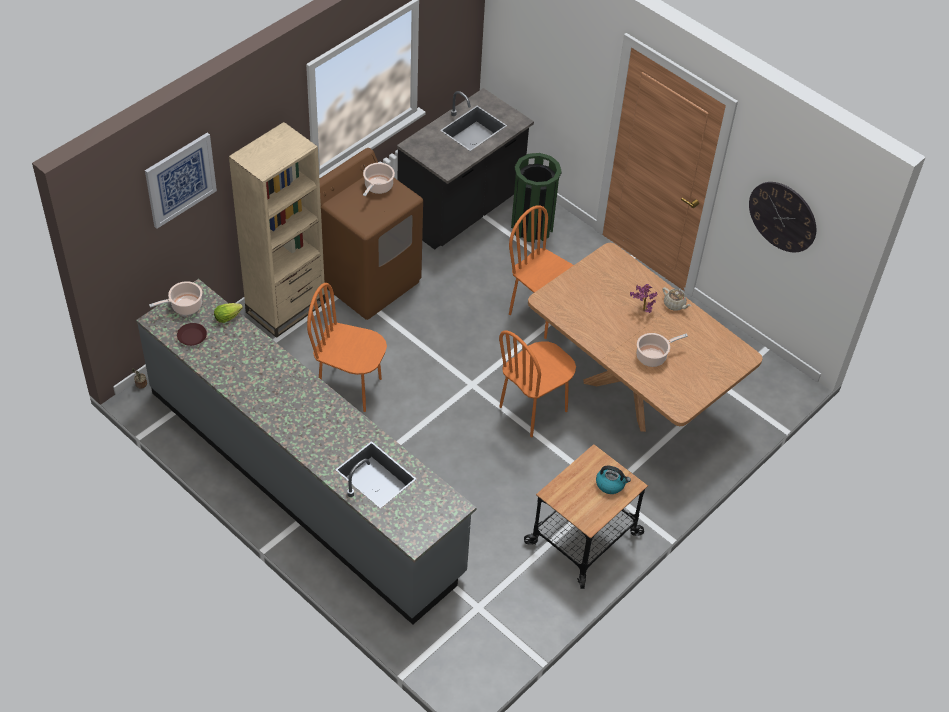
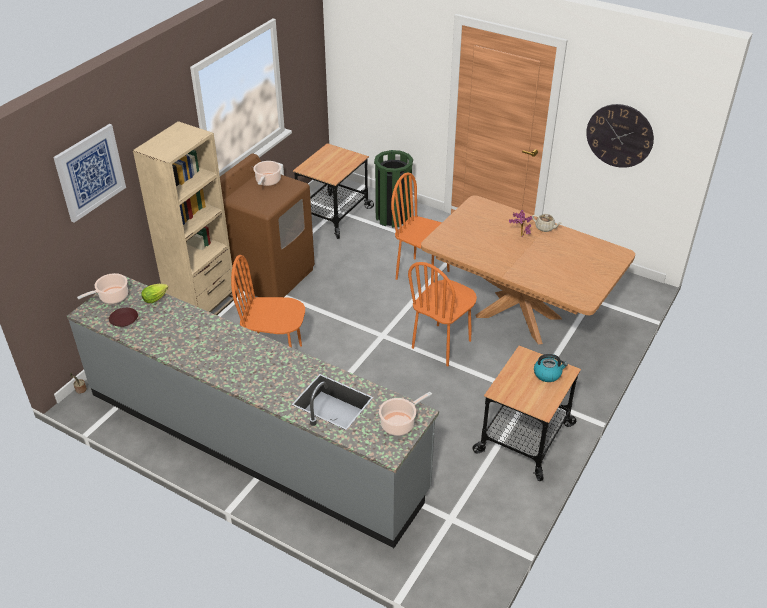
camera: 10 degrees left, 10 degrees down
(462, 210) = (333, 215): black counter -> cart
(653, 356) = (544, 266): cooking pot -> cooking pot (399, 423)

